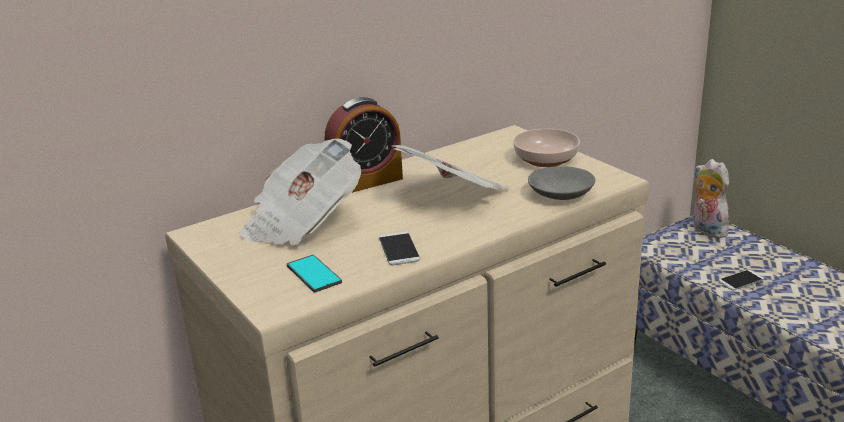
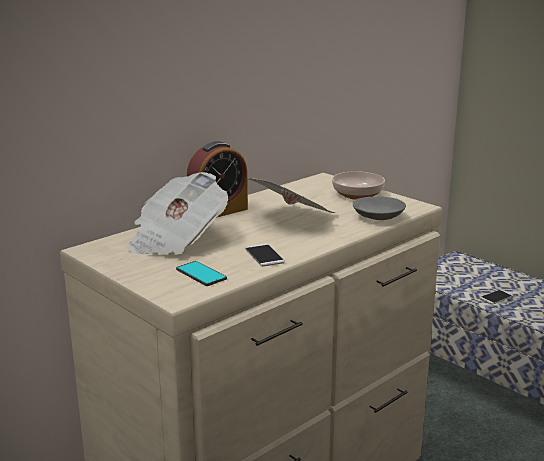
camera: 10 degrees left, 5 degrees down
(706, 230) = (461, 263): plush toy -> none

